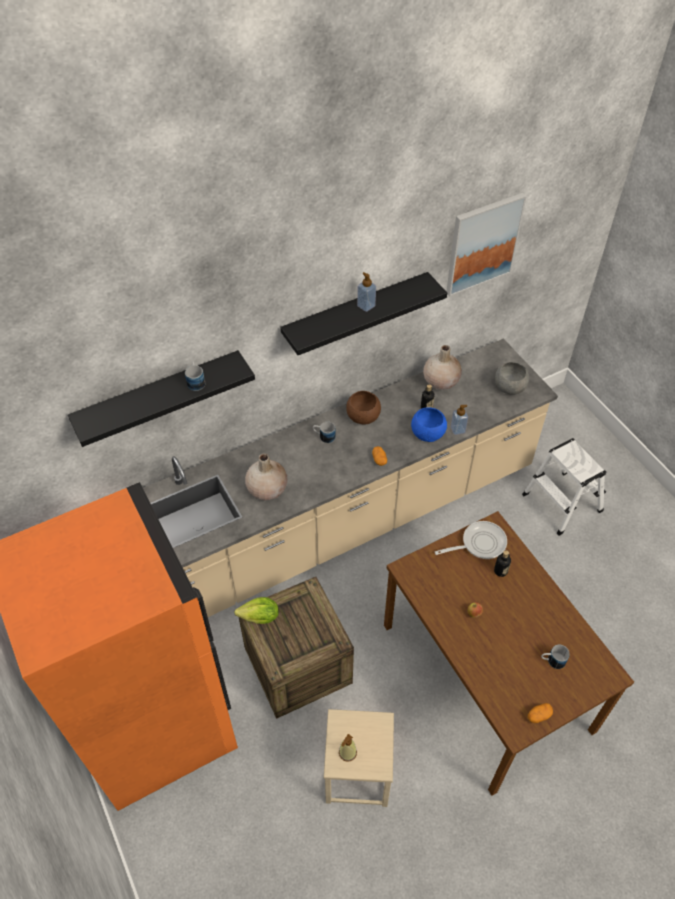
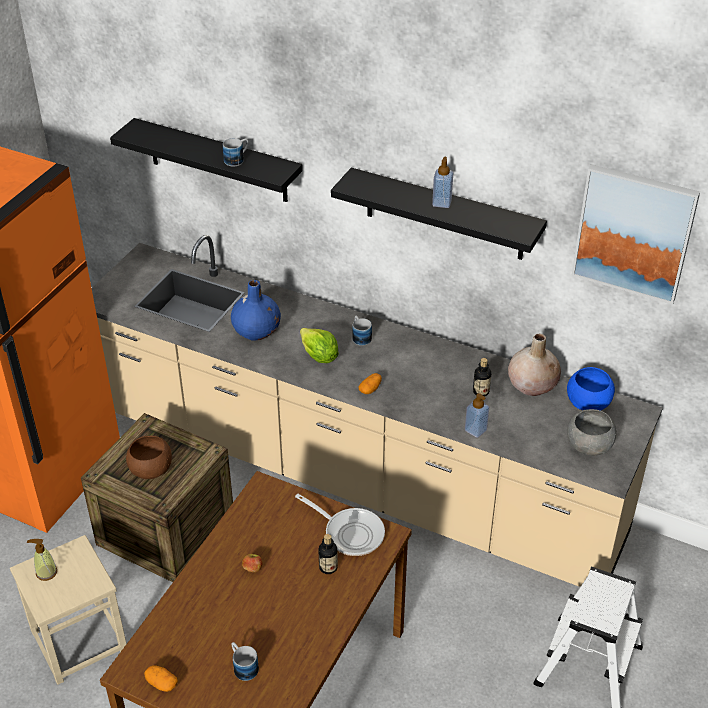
camera: 55 degrees right, 10 degrees down
(260, 617) = (147, 433): lettuce -> lettuce (319, 357)
(267, 489) = (257, 331): beige vase -> blue vase
(363, 416) = (416, 351): brown bowl -> brown bowl (151, 469)
(428, 433) = (444, 409): blue bowl -> blue bowl (588, 403)

